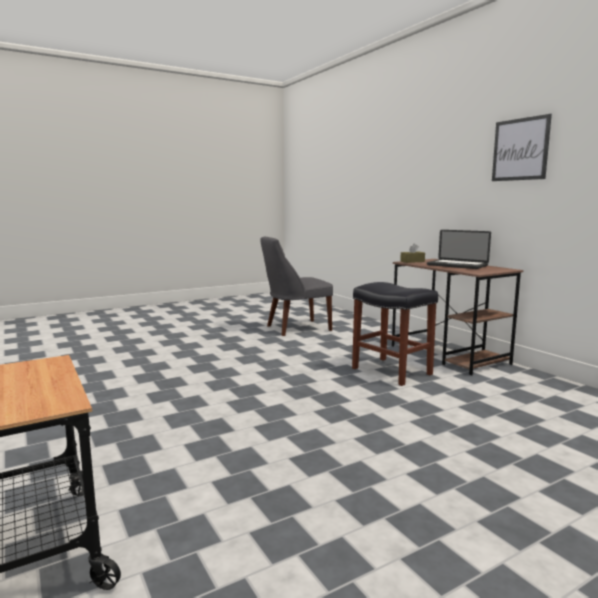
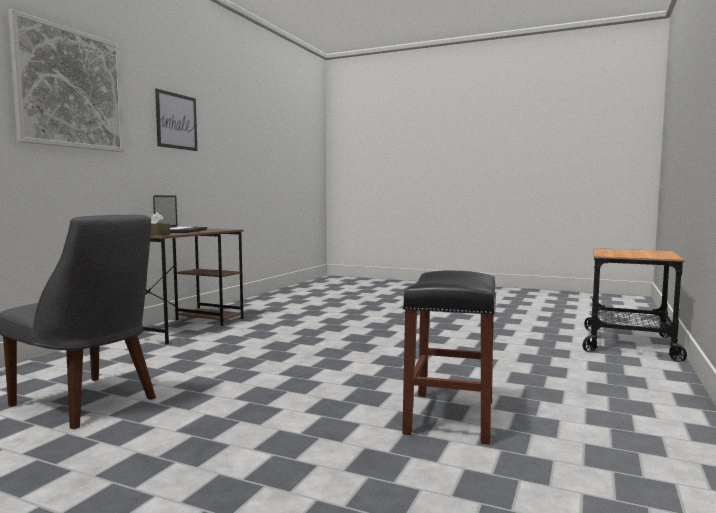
camera: 125 degrees left, 5 degrees down
(390, 371) = (263, 334): black stool -> black stool (451, 417)
(426, 150) = (70, 88): none -> picture

